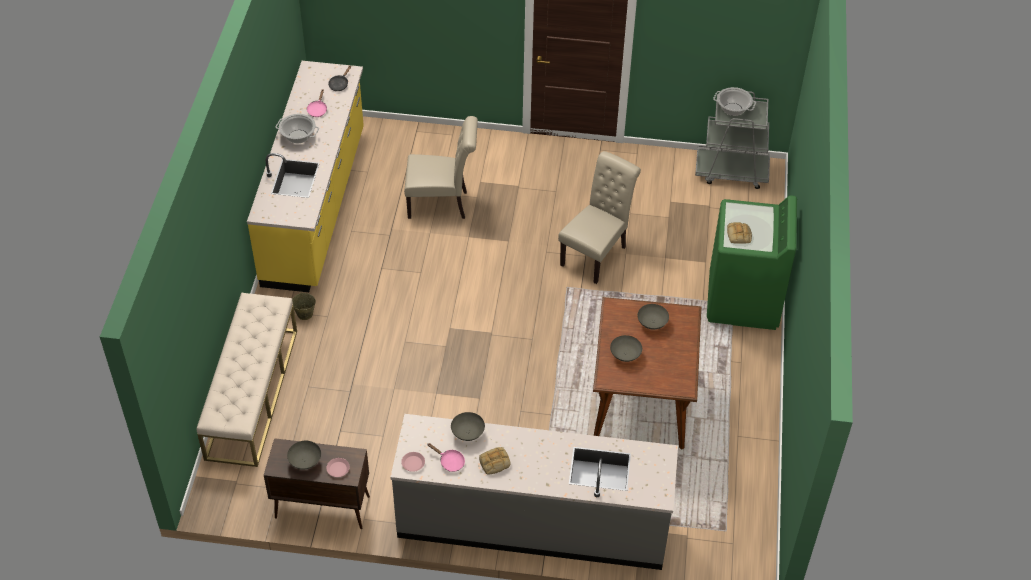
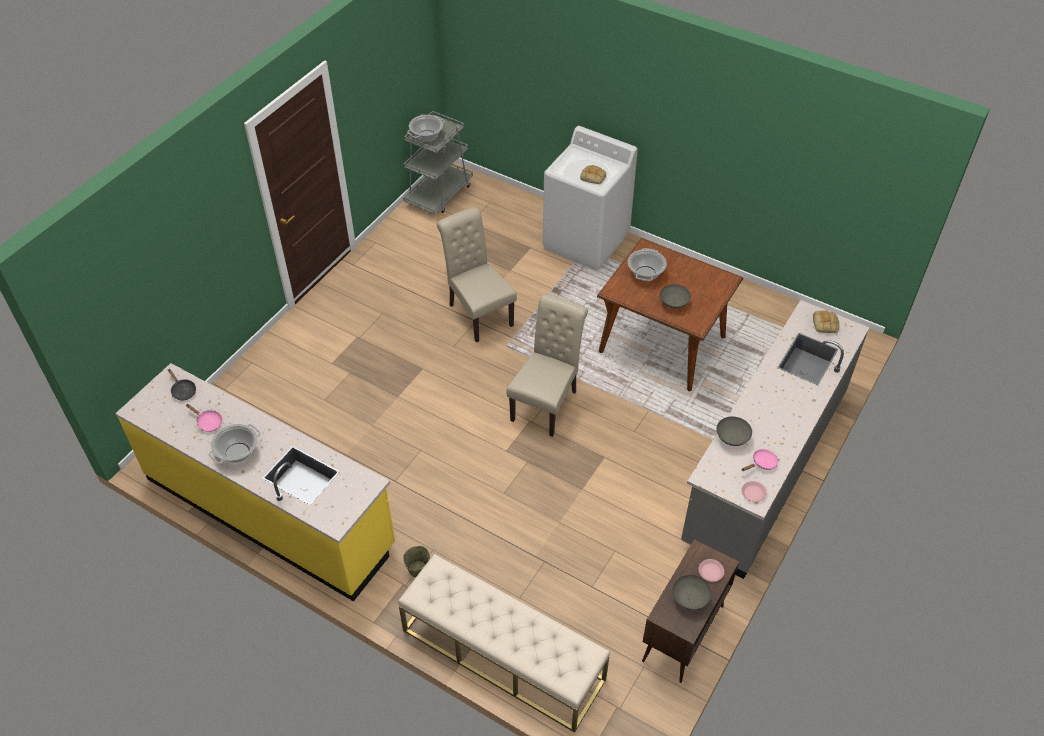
camera: 65 degrees left, 0 degrees up
(442, 204) = (341, 402): beige chair -> beige chair (547, 402)
(494, 463) = (775, 430): bread -> bread (825, 324)
(652, 323) = (645, 273): grey bowl -> cooking pot
(743, 301) = (586, 241): green washing machine -> white washing machine

